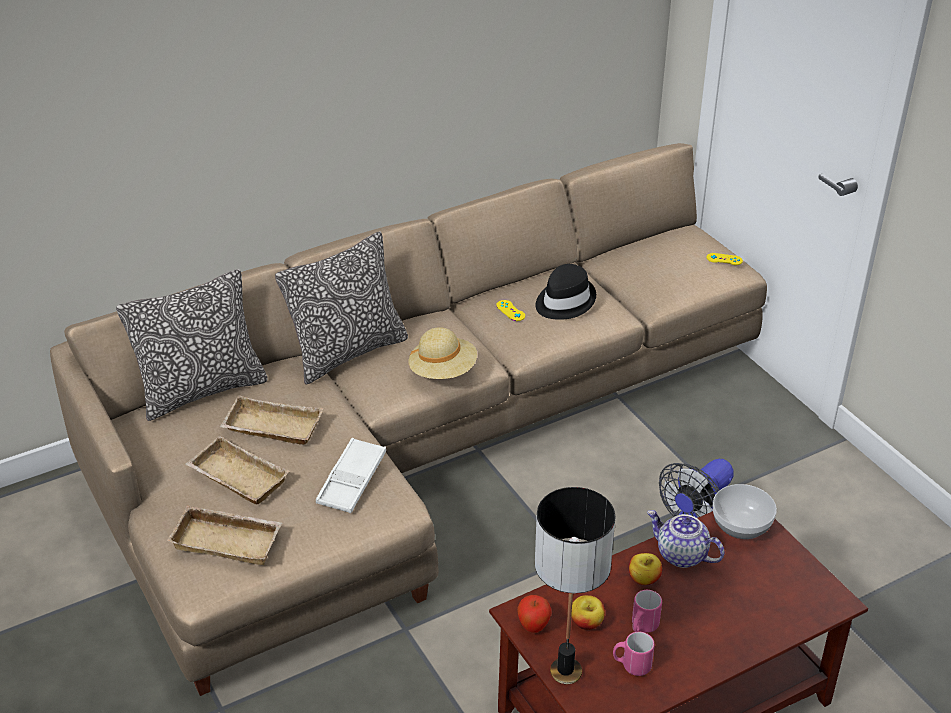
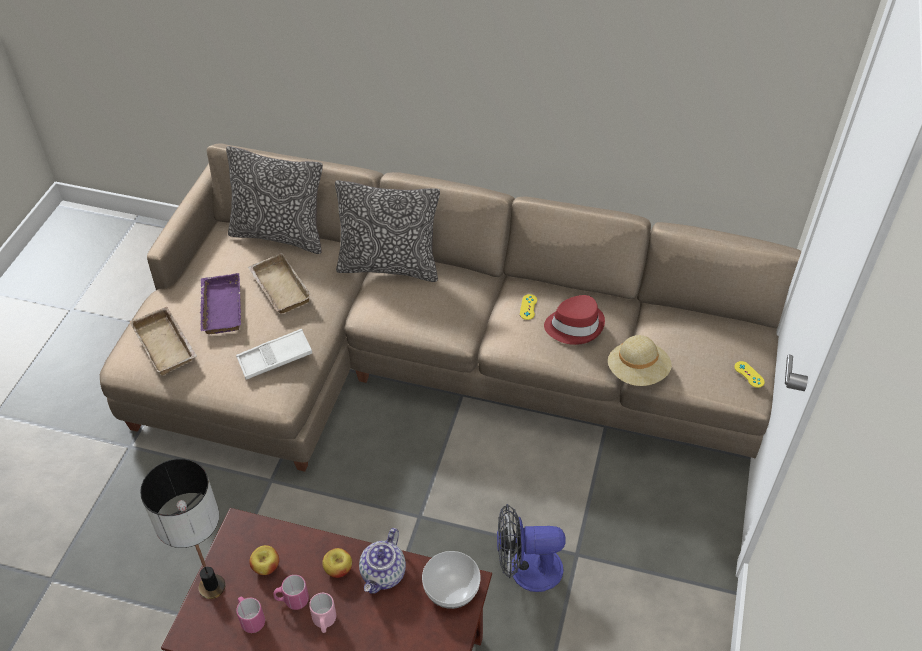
camera: 45 degrees right, 10 degrees up
(235, 478) = (219, 307): beige tray -> purple tray
(443, 371) = (426, 321): beige hat -> beige hat (637, 372)
(533, 627) = (235, 541): apple -> none
(564, 301) = (574, 325): black hat -> red hat
(681, 555) = (384, 574): teapot -> teapot turned 150 degrees counterclockwise
(688, 619) = (324, 622): none -> pink mug

